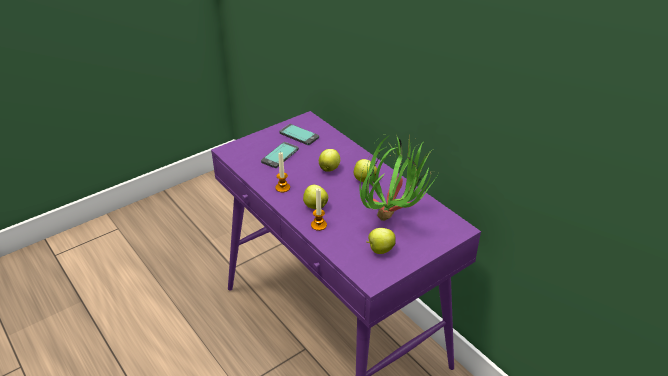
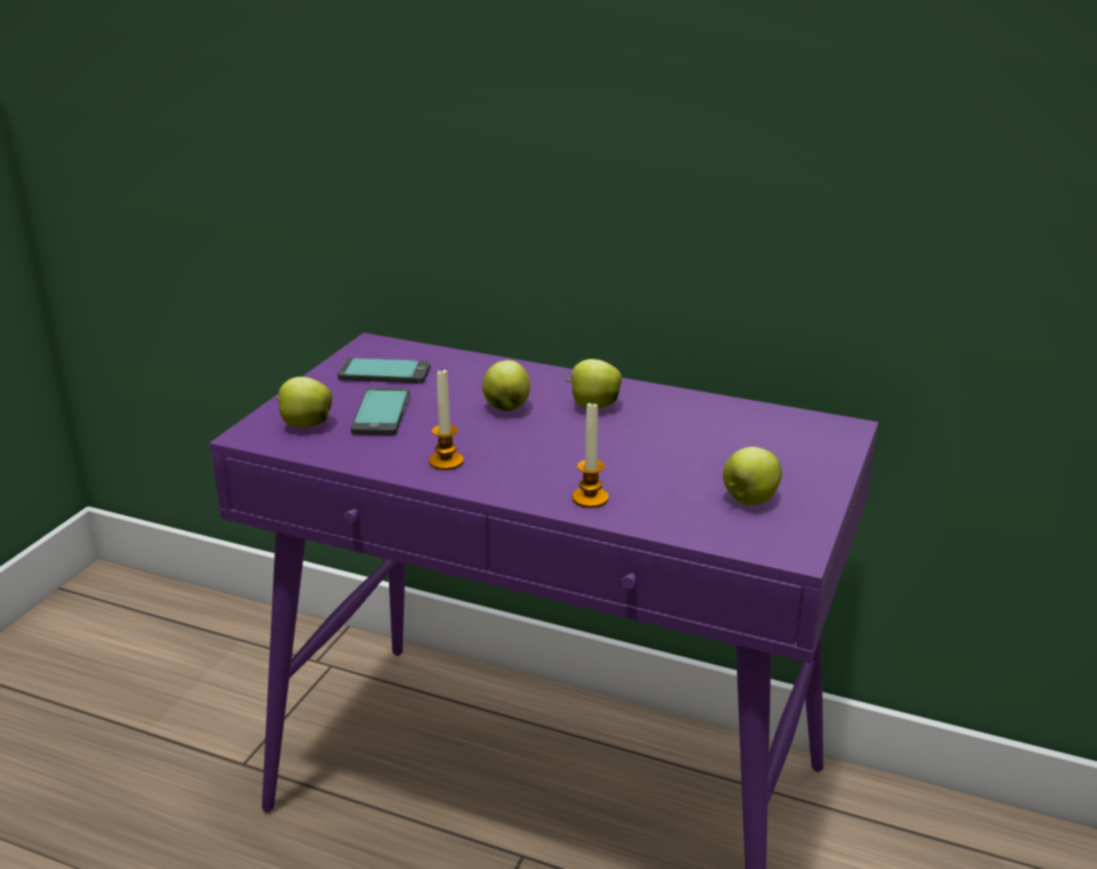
camera: 30 degrees left, 10 degrees down
(315, 206) = (546, 471): apple -> apple (305, 425)
(394, 215) = (711, 442): potted plant -> none

